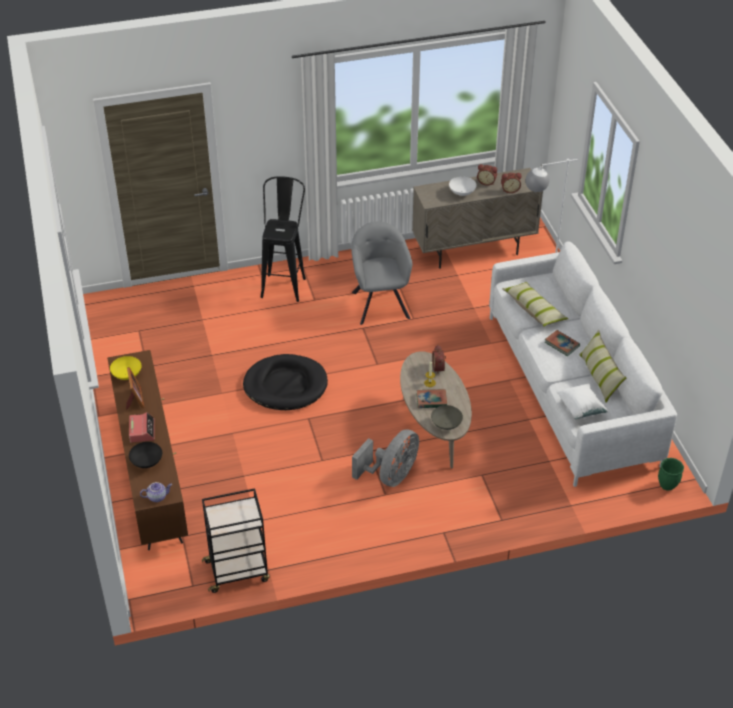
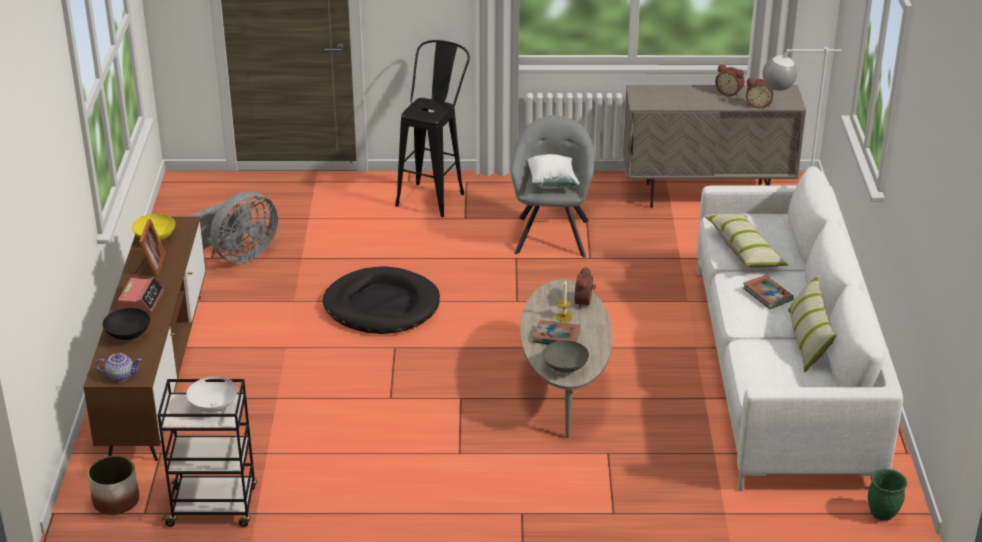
camera: 15 degrees right, 10 degrees down
(168, 580) = (115, 501): none -> planter
(391, 476) = (477, 432): grey fan -> grey fan (239, 256)
(462, 193) = (690, 100): white bowl -> white bowl (214, 407)
(581, 409) = (763, 374): white pillow -> white pillow (552, 183)

